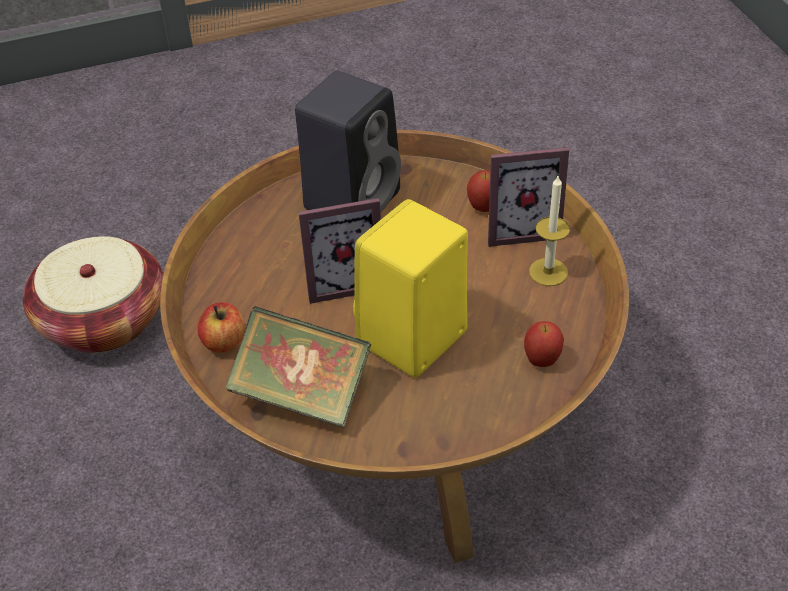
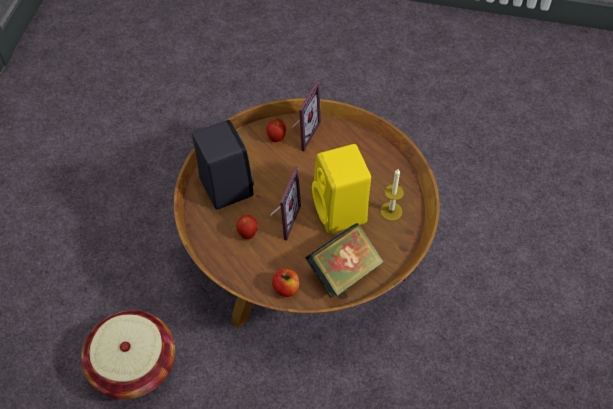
camera: 60 degrees left, 10 degrees up
(541, 361) = (388, 171): apple -> apple (247, 234)
(548, 272) = (337, 139): candle -> candle (391, 211)

